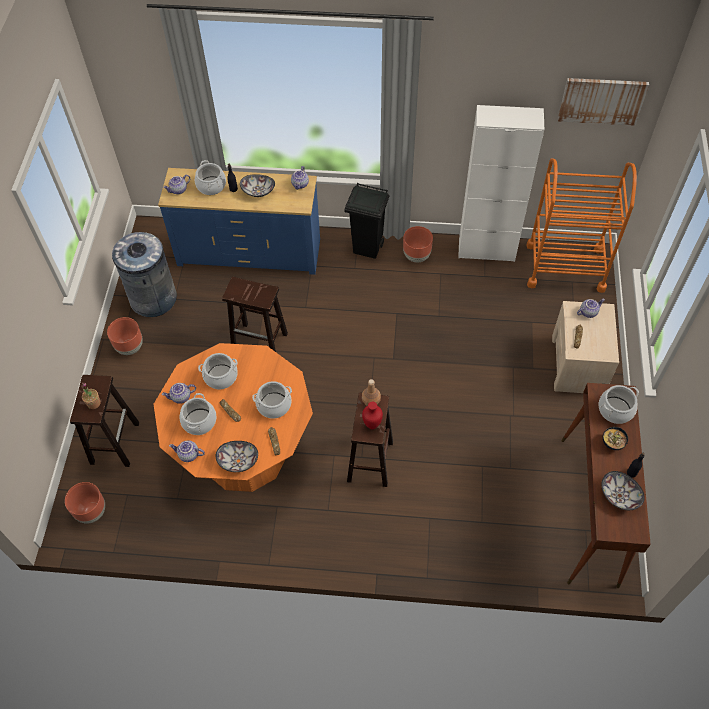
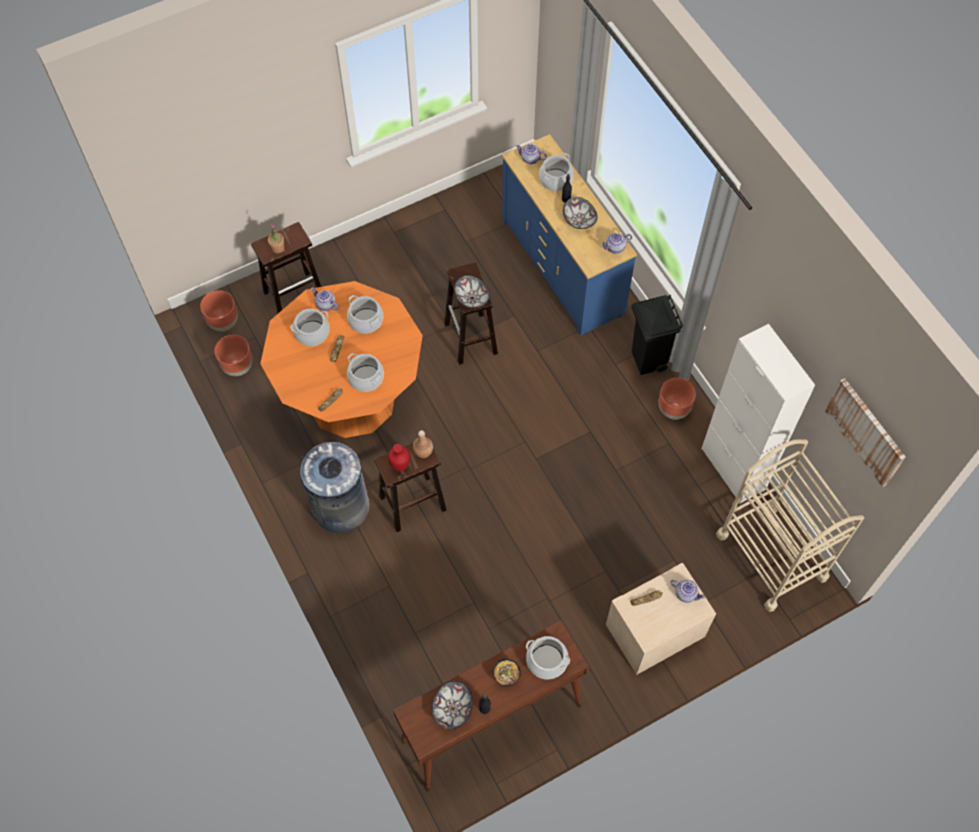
camera: 55 degrees right, 5 degrees up
(130, 347) = (392, 242): brown planter -> brown planter (238, 366)
(153, 298) = (454, 225): grey trash can -> grey trash can (340, 507)
(188, 455) = (276, 346): teapot -> none
(238, 461) = (294, 385): bowl -> bowl (471, 298)
(565, 267) = (771, 556): orange cart -> beige cart

